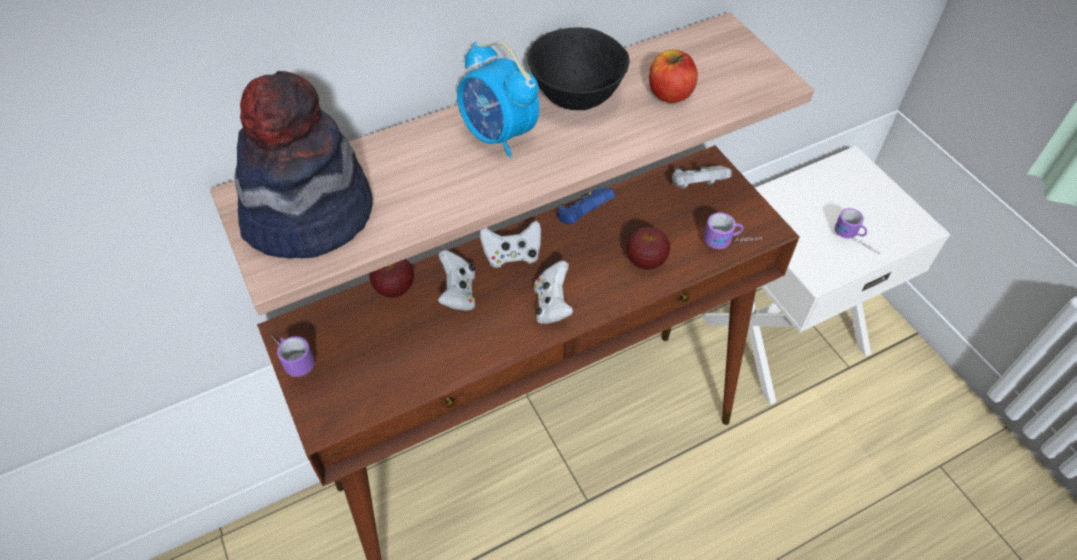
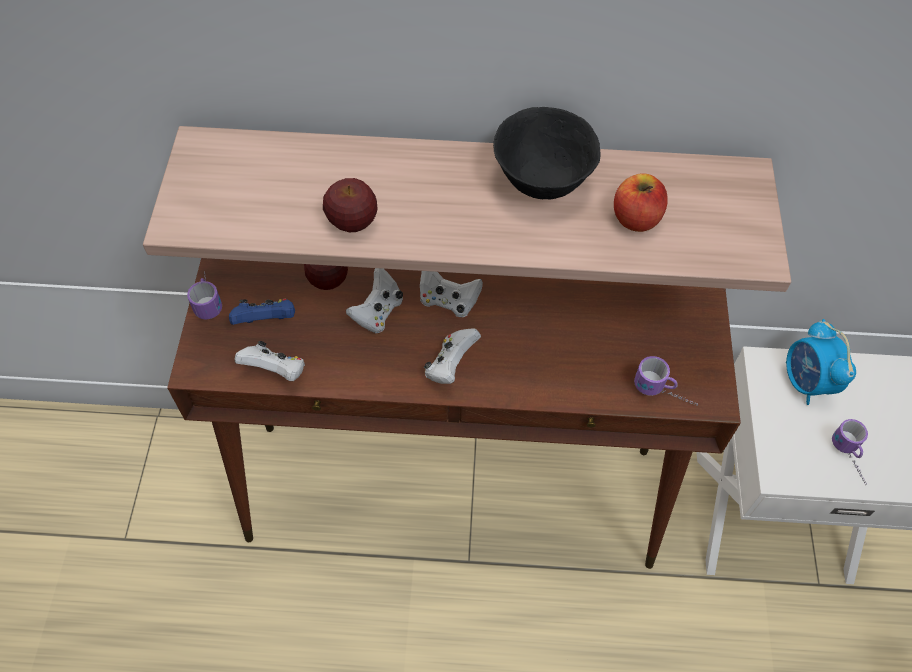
camera: 30 degrees right, 5 degrees up
(309, 214) = (235, 186): hat -> none
(498, 135) = (443, 187): alarm clock -> alarm clock (806, 382)
(583, 217) = (538, 296): blue game controller -> blue game controller (266, 321)
(646, 261) = (566, 369): apple -> apple (352, 222)
(696, 187) = (671, 320): white game controller -> white game controller (276, 371)

